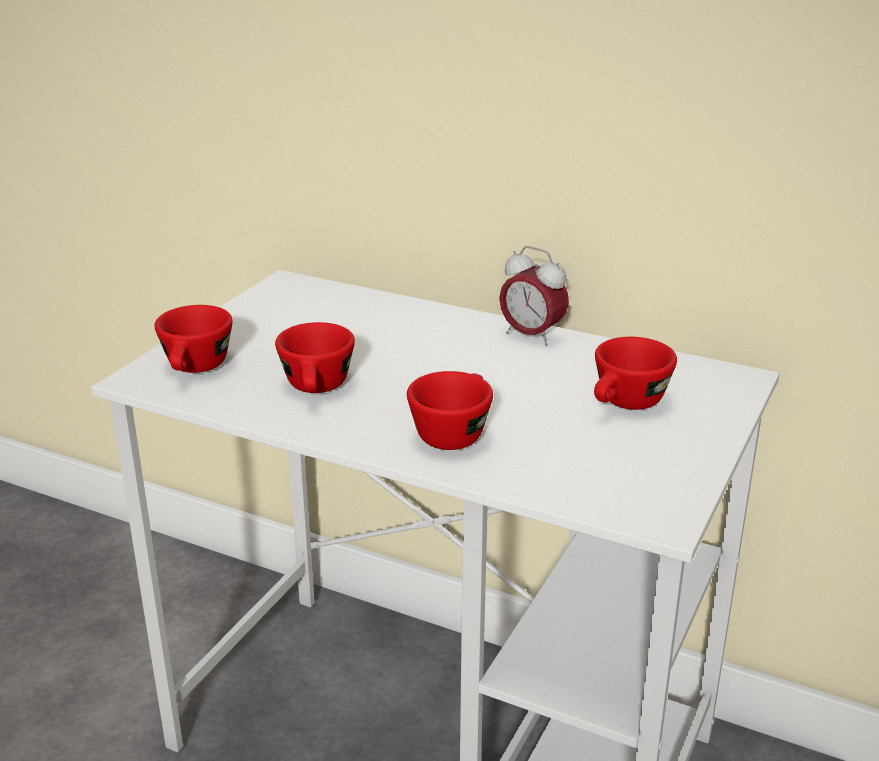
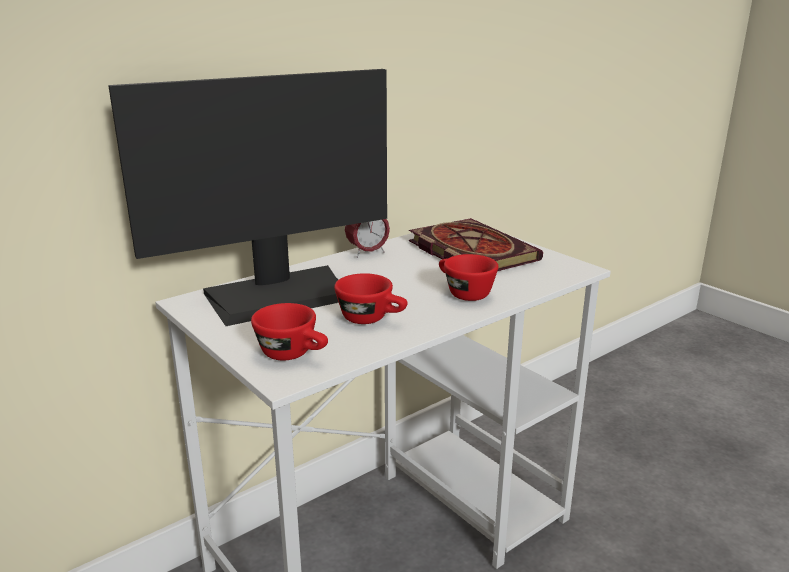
camera: 65 degrees left, 5 degrees down
(346, 320) = (281, 294): none -> monitor
(626, 404) = (468, 251): red cup -> book

